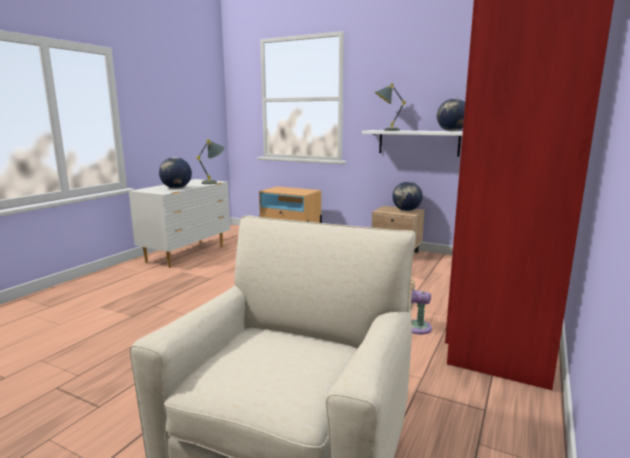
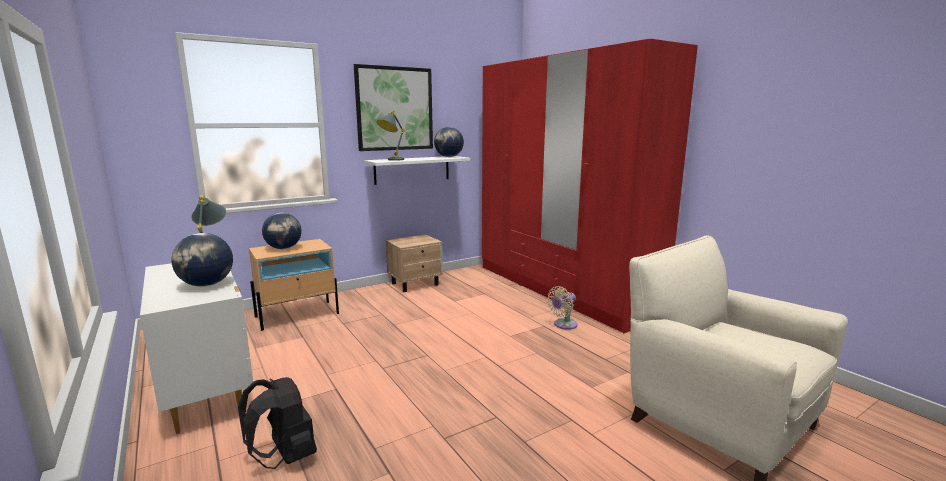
camera: 60 degrees left, 0 degrees up
(136, 288) = (285, 457): none -> black backpack
(405, 82) = (394, 109): none -> picture
(406, 210) = (419, 239): globe -> globe (283, 248)

